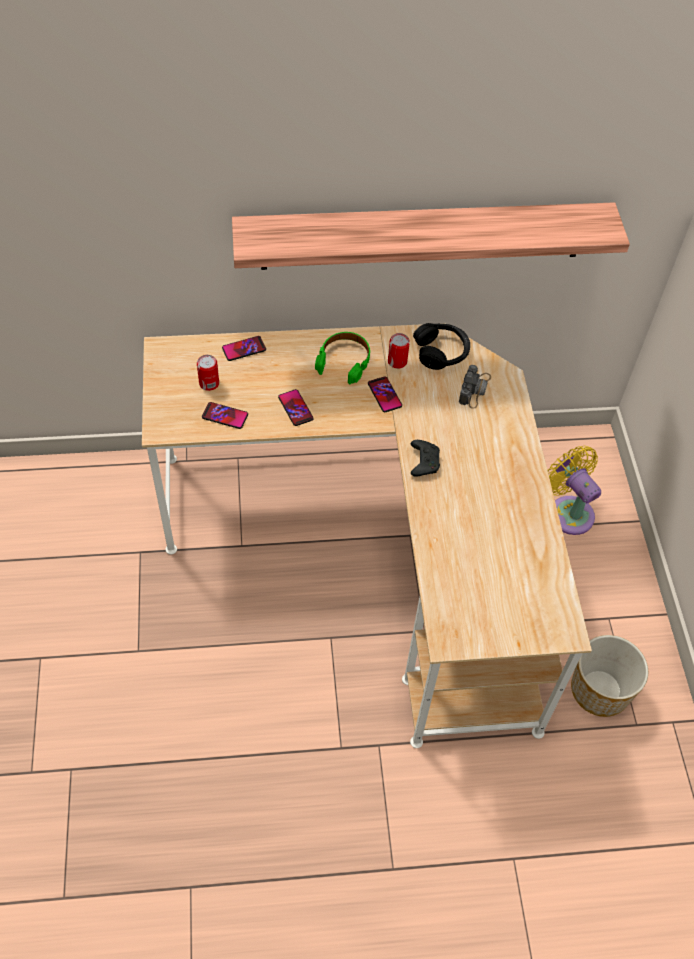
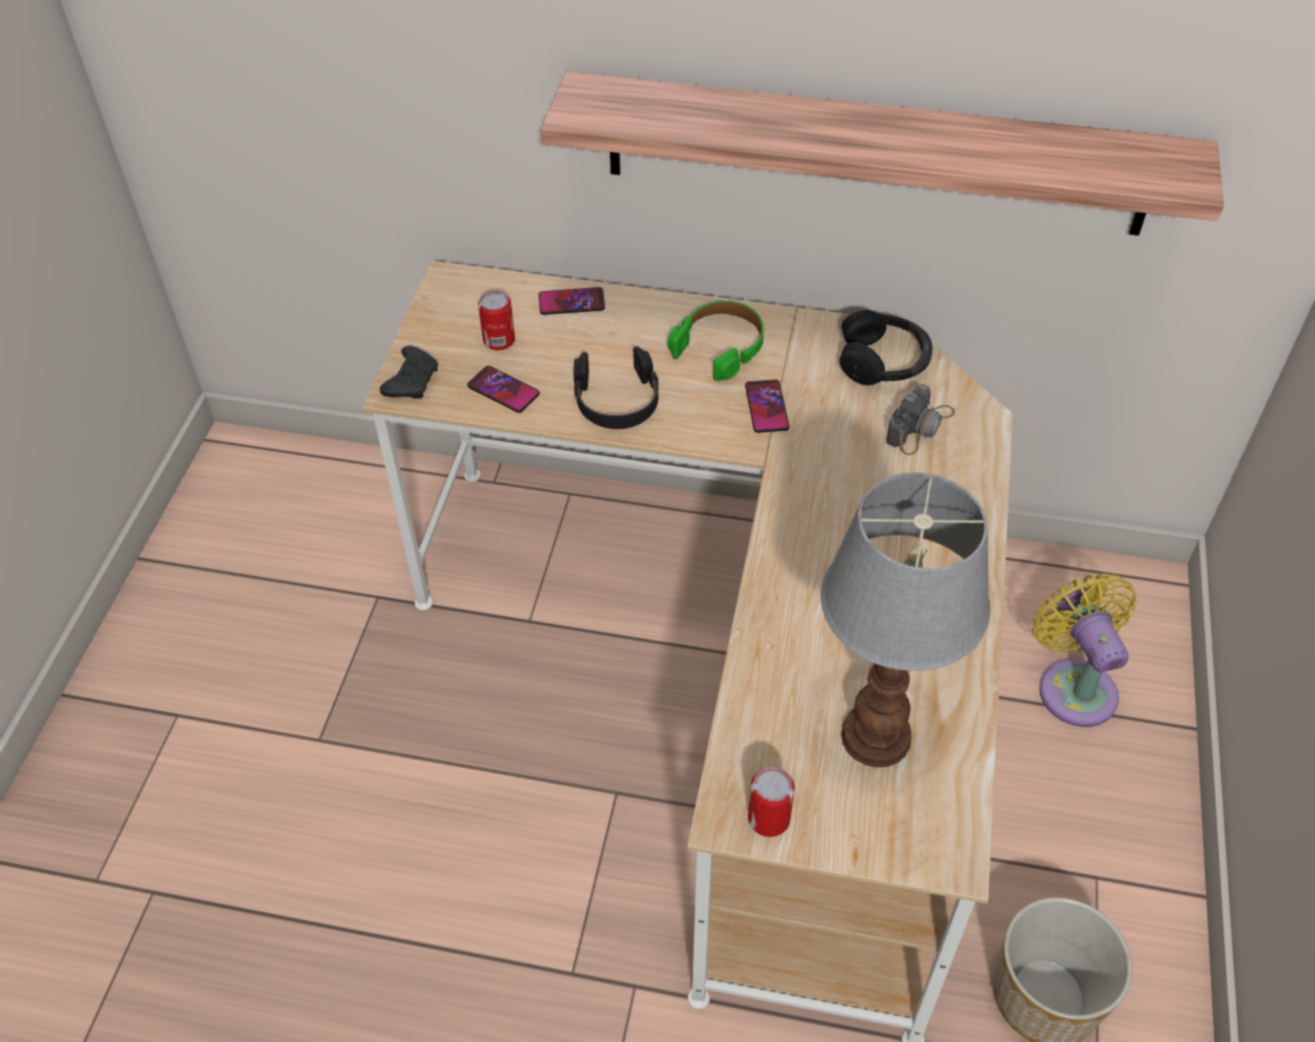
camera: 20 degrees right, 5 degrees down
(295, 408) = (617, 400): phone -> black headphones
(397, 361) = (805, 362): can -> can (769, 818)
(423, 462) = (793, 520): black game controller -> black game controller (412, 381)
(508, 578) = (874, 738): none -> table lamp

